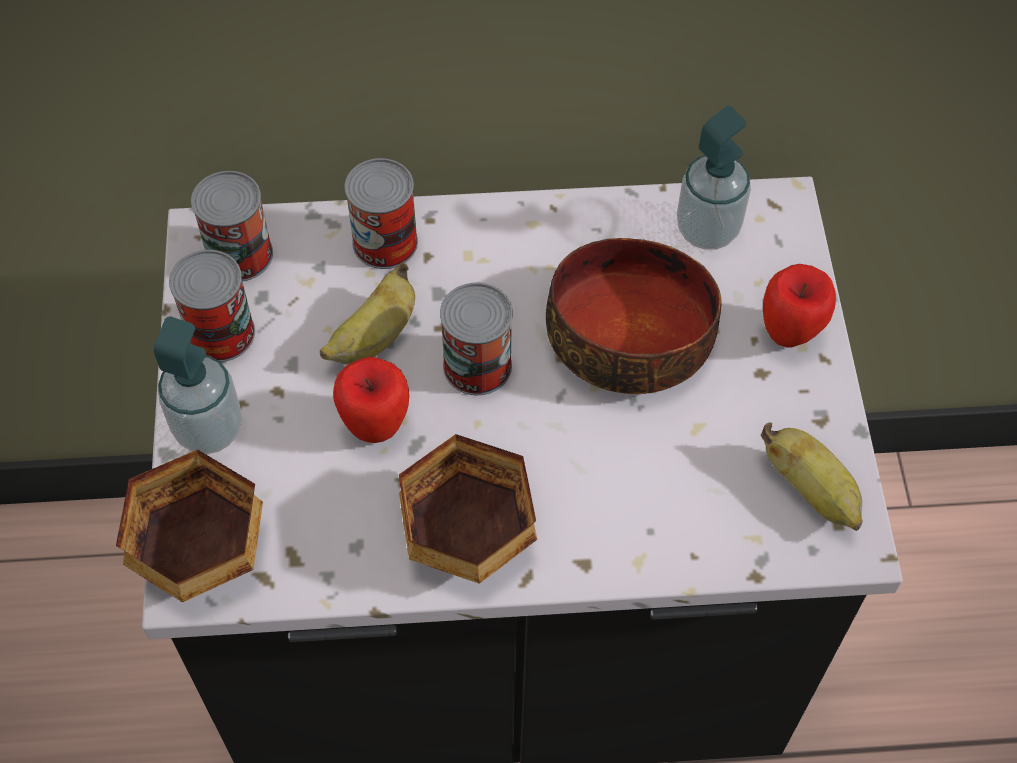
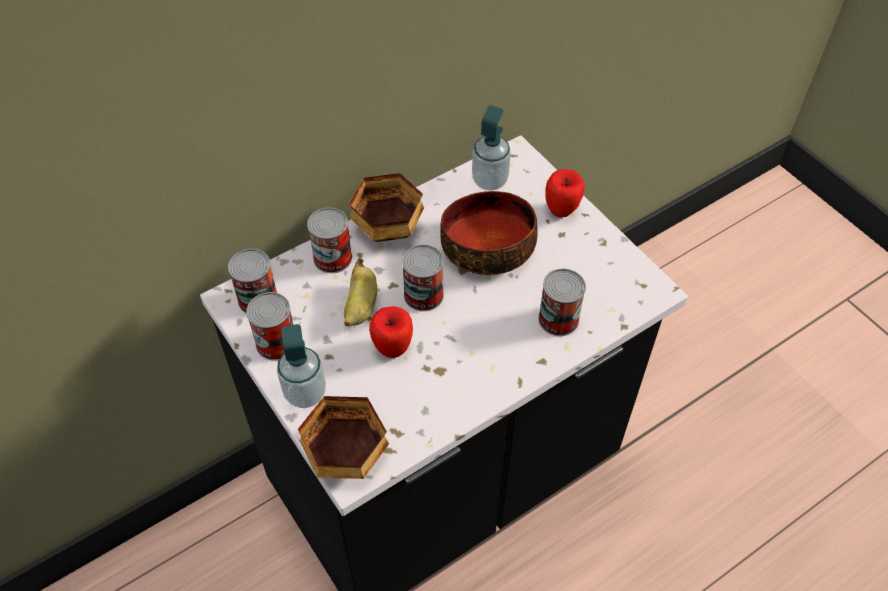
camera: 30 degrees left, 5 degrees down
(472, 534) = (479, 375): bowl -> bowl (389, 227)
(657, 509) = (558, 319): none -> can
(811, 491) = (621, 276): banana -> none

